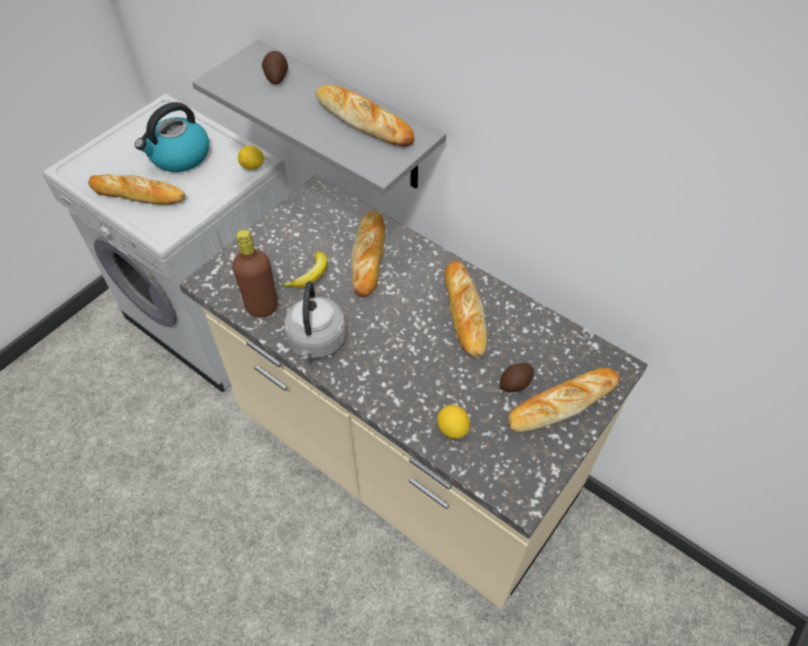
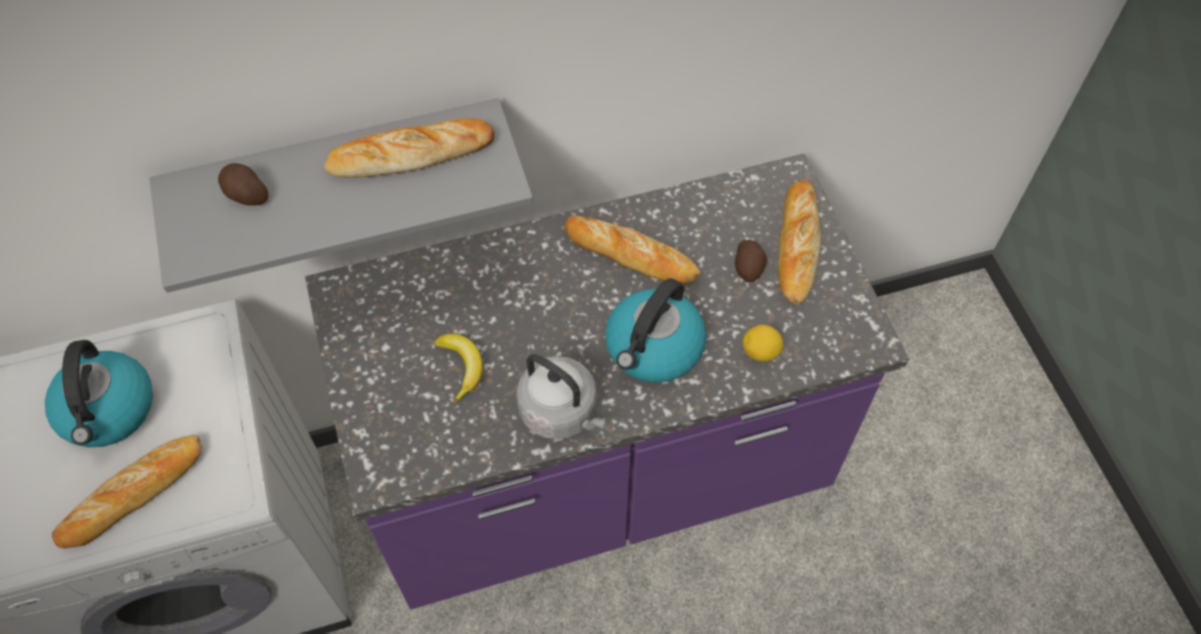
camera: 55 degrees left, 5 degrees up
(253, 167) = (215, 336): lemon -> none
(262, 307) = (467, 441): brown bottle -> none
(369, 256) = (483, 295): bread -> none
(403, 364) = (653, 349): none -> kettle
(404, 461) = (600, 477): beige counter -> purple counter

